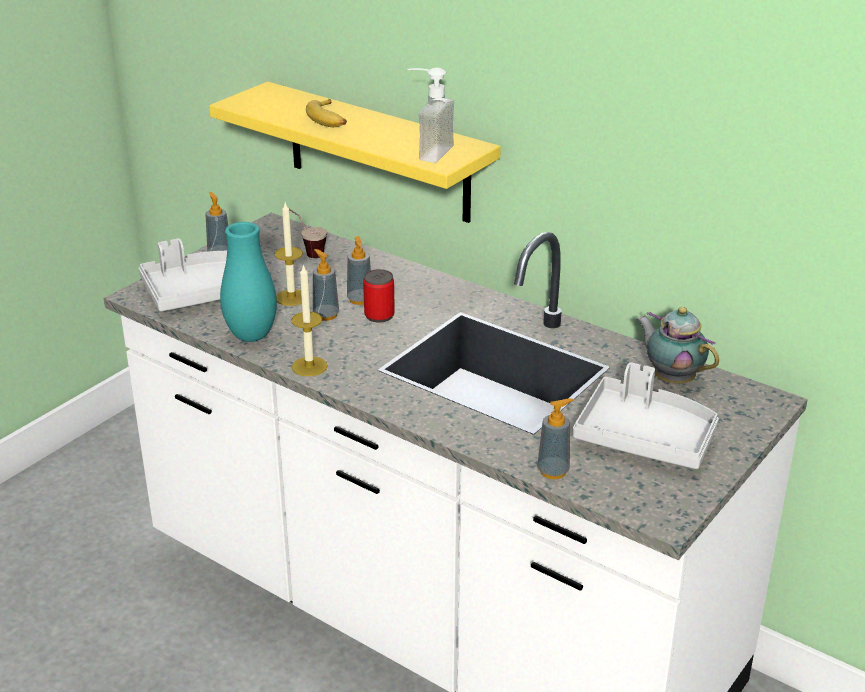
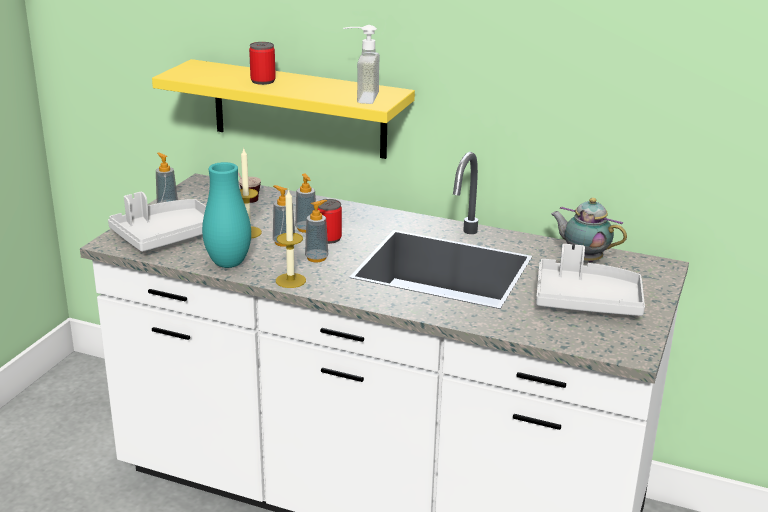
camera: 15 degrees left, 5 degrees down
(329, 119) = (263, 81): banana -> can
(553, 471) = (530, 332): soap dispenser -> soap dispenser (316, 258)

